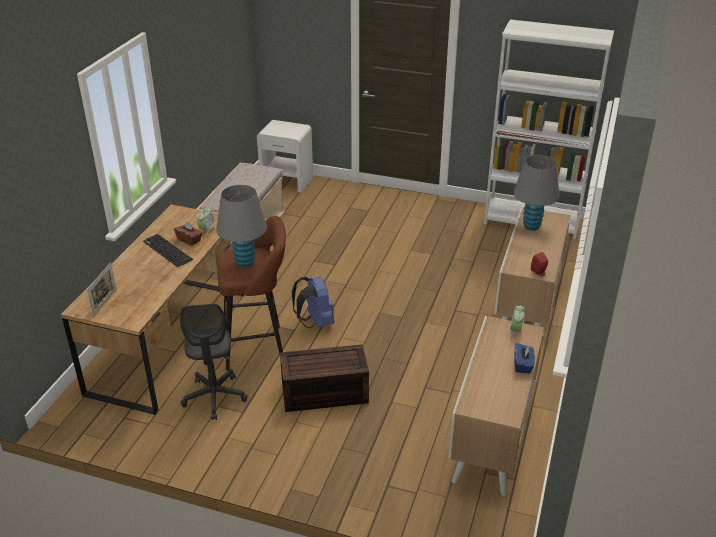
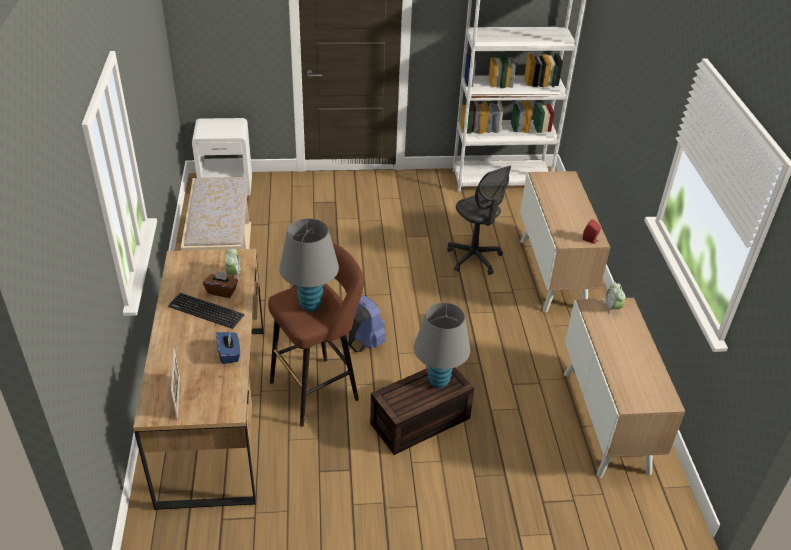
camera: 25 degrees left, 5 degrees up
(214, 397) = (308, 462): grey office chair -> grey office chair (474, 258)
(523, 365) = (643, 343): blue tissue box -> blue tissue box (229, 354)
(531, 226) = (550, 191): grey table lamp -> grey table lamp (438, 381)

